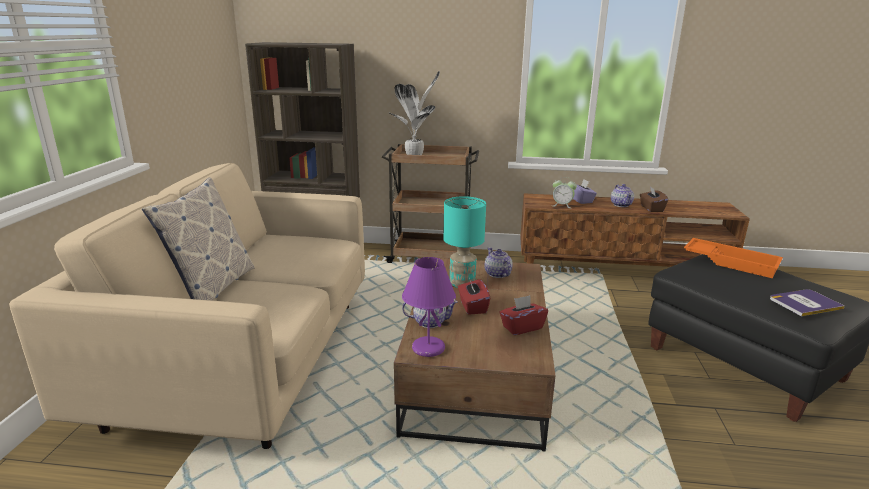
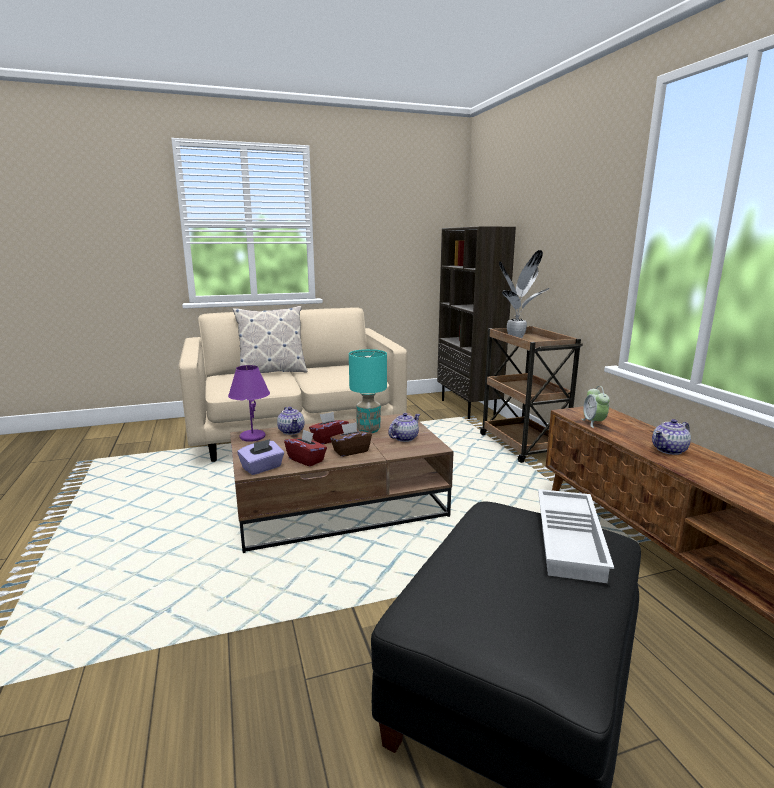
camera: 65 degrees right, 5 degrees down
(581, 200) = (636, 429): purple tissue box -> purple tissue box (262, 468)
(651, 208) = (695, 469): brown tissue box -> brown tissue box (351, 451)
(731, 262) = (571, 540): orange tray -> white tray
(805, 303) = (467, 599): book -> none

